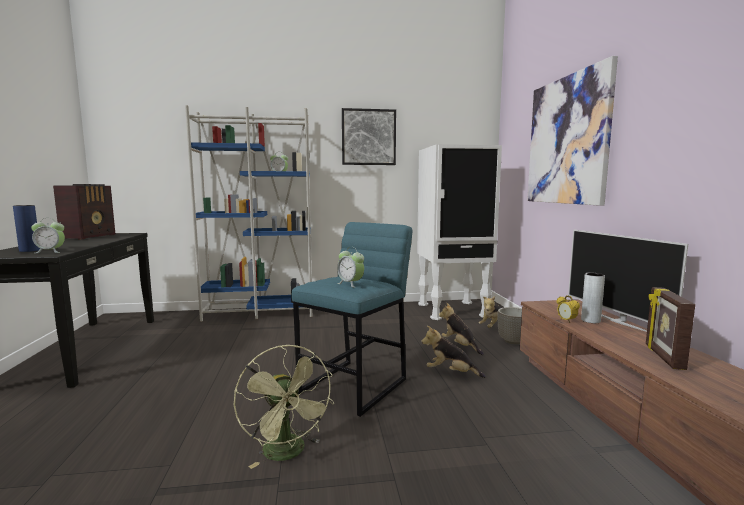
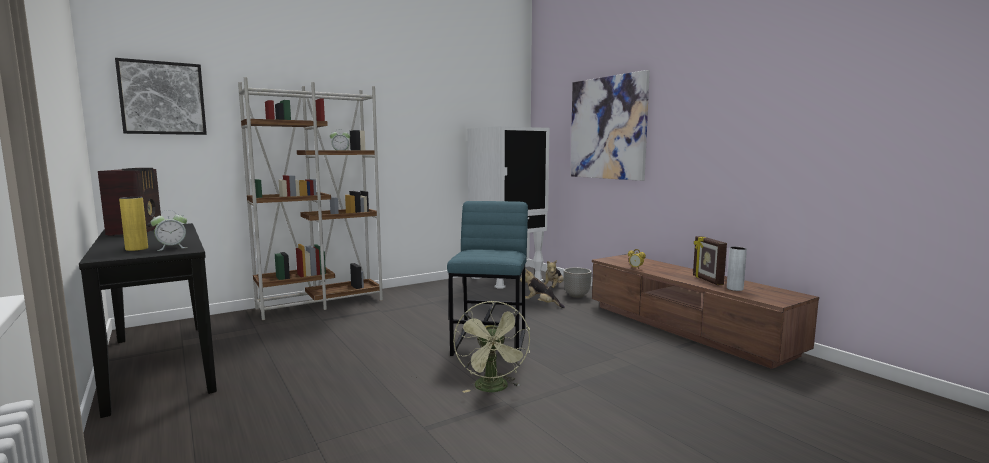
camera: 25 degrees left, 0 degrees up
(29, 250) = (136, 249): blue vase -> yellow vase
(260, 313) = (321, 304): blue bookcase -> brown bookcase
(288, 453) = (493, 389): green fan -> green fan turned 45 degrees clockwise
(350, 284) = (497, 253): alarm clock -> none
(368, 137) = (420, 114): picture -> picture (163, 98)
(451, 373) = (553, 323): plush toy -> none
(590, 320) = (649, 266): grey vase -> grey vase (734, 289)
(618, 321) = (665, 264): television -> none

